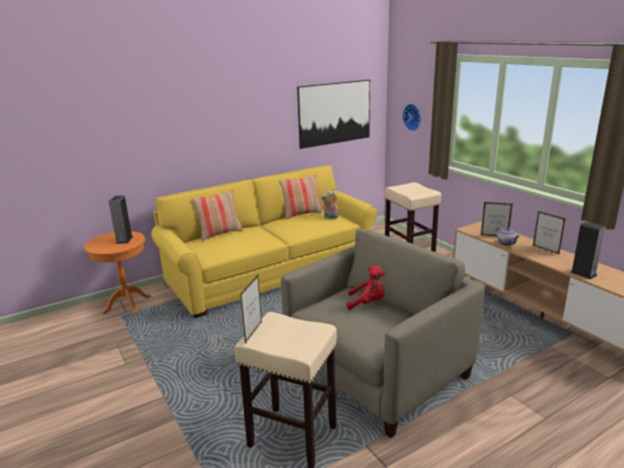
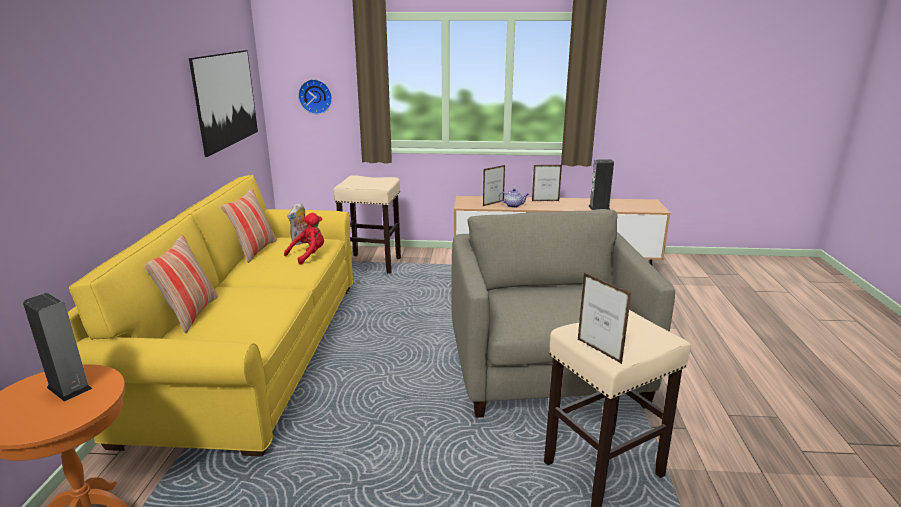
camera: 55 degrees left, 0 degrees up
(367, 303) = (538, 292): red plush toy -> red plush toy (309, 255)

